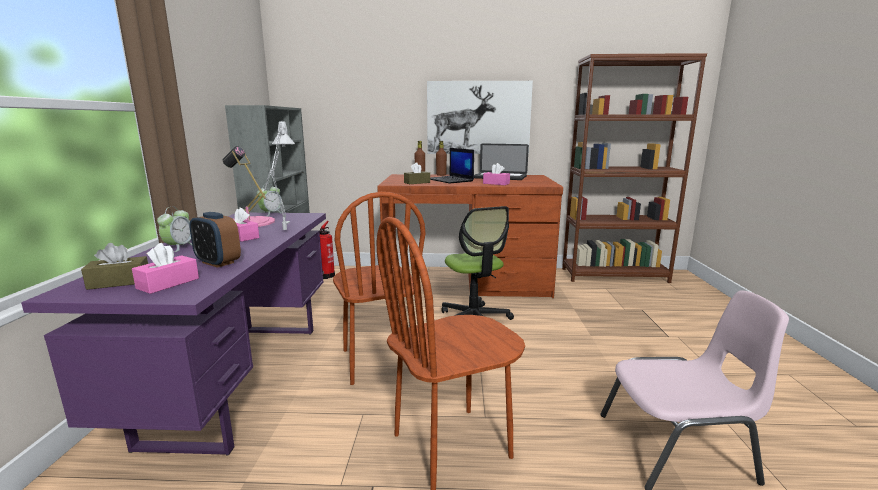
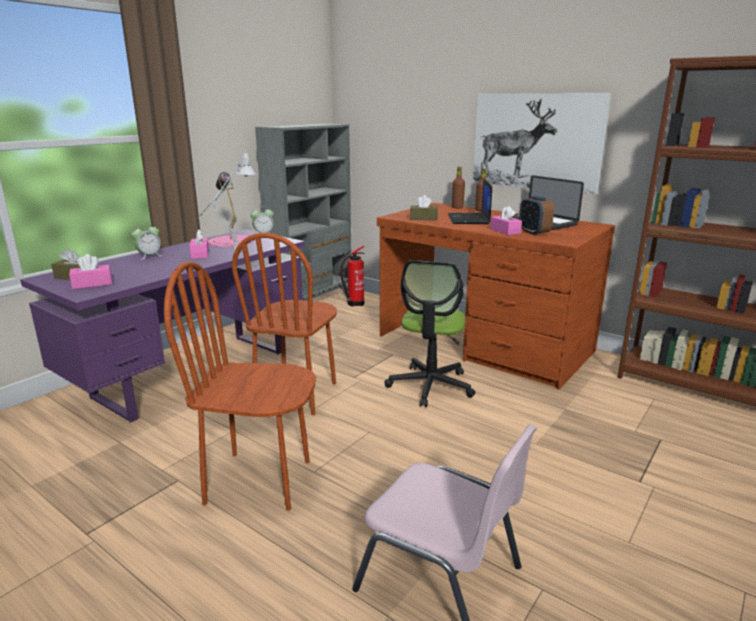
camera: 35 degrees right, 5 degrees up
(218, 263) = (143, 274): alarm clock -> alarm clock (534, 232)

